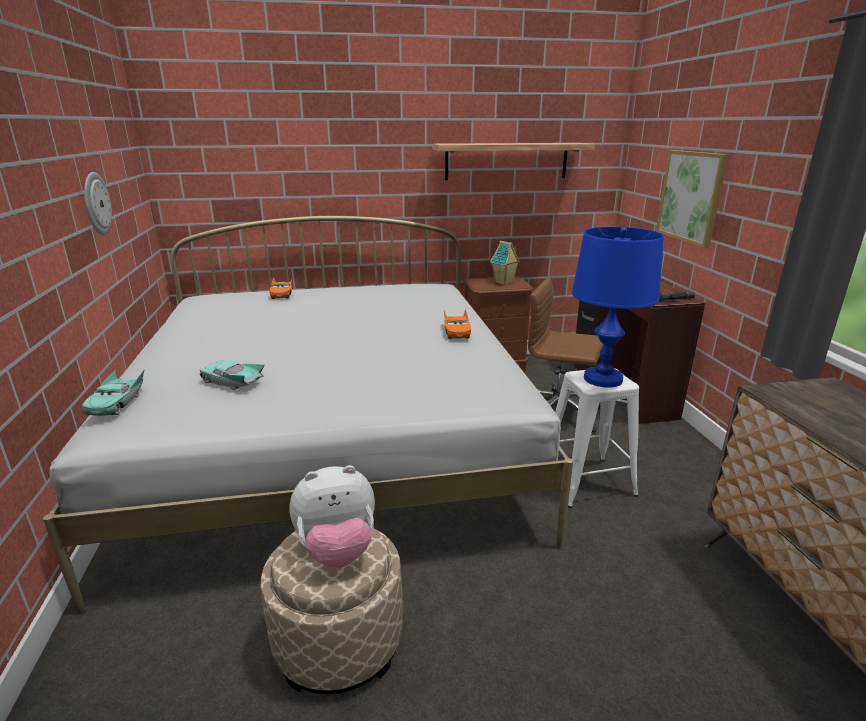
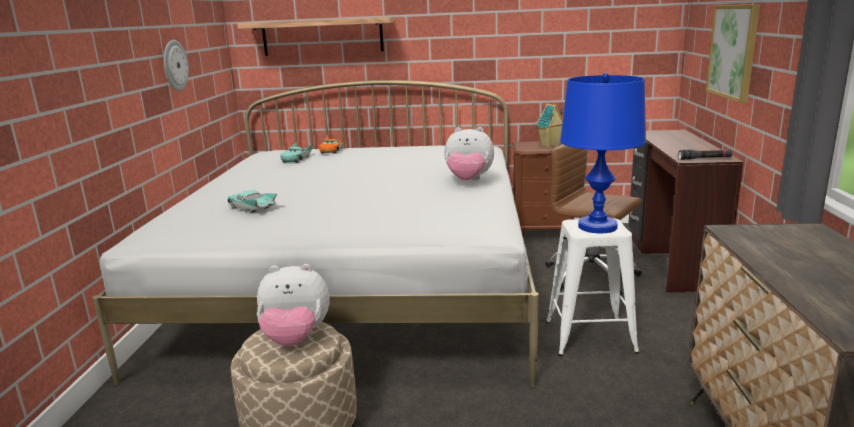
camera: 15 degrees right, 5 degrees down
(117, 402) = (161, 217): turquoise toy car -> turquoise toy car (297, 159)
(456, 331) = (468, 181): orange toy car -> plush toy
(506, 161) = (555, 25): shelf -> shelf (322, 36)

